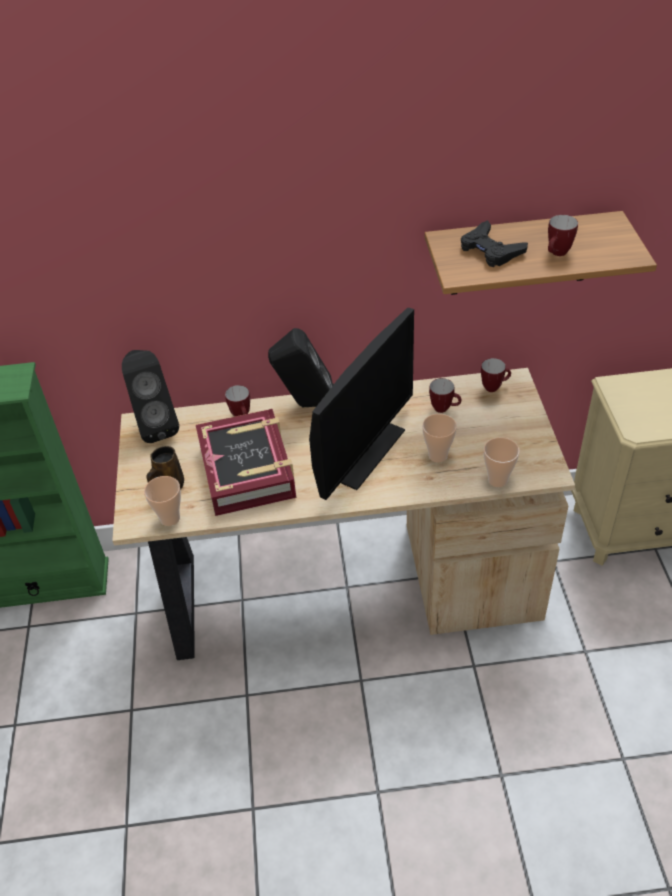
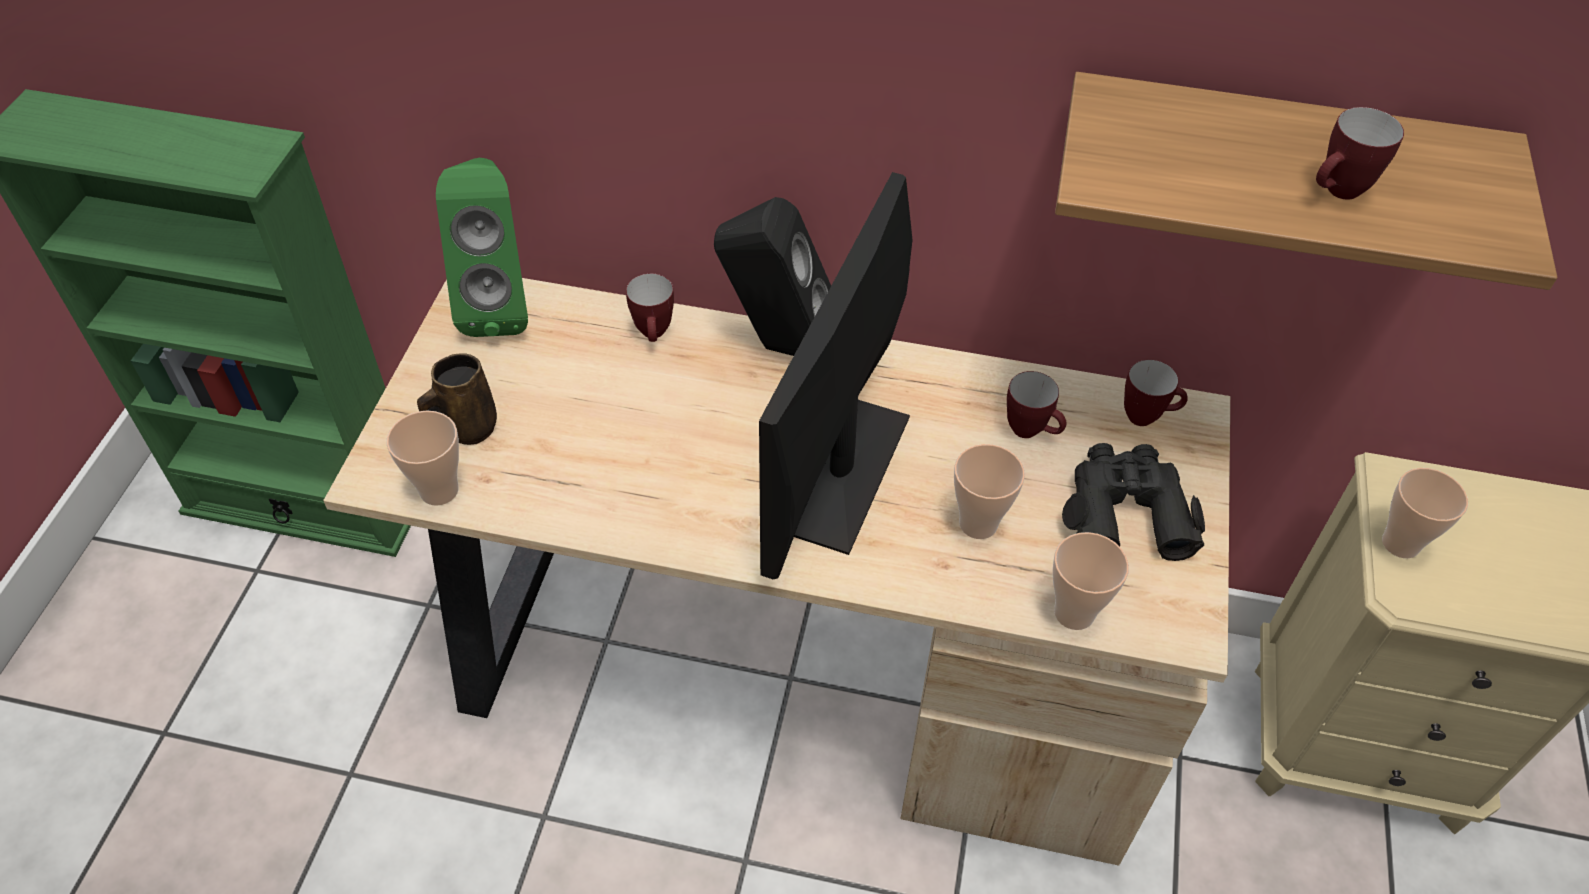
camera: 15 degrees right, 5 degrees up
(155, 426) = (499, 306): black speaker -> green speaker
(248, 469) = (617, 440): book -> none
(363, 451) = (840, 470): monitor -> monitor turned 150 degrees clockwise
(490, 250) = (1195, 146): black game controller -> none
(502, 430) = (1126, 511): none -> black binoculars
(625, 411) = (1400, 543): none -> cup

